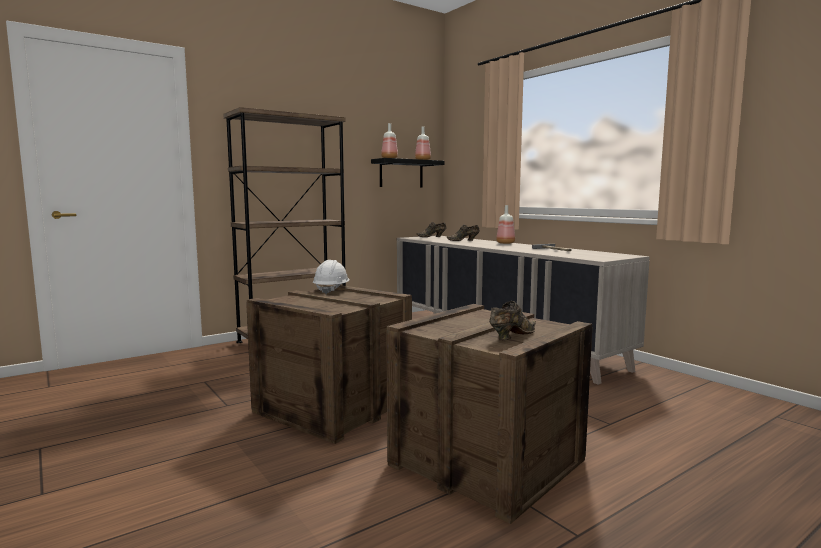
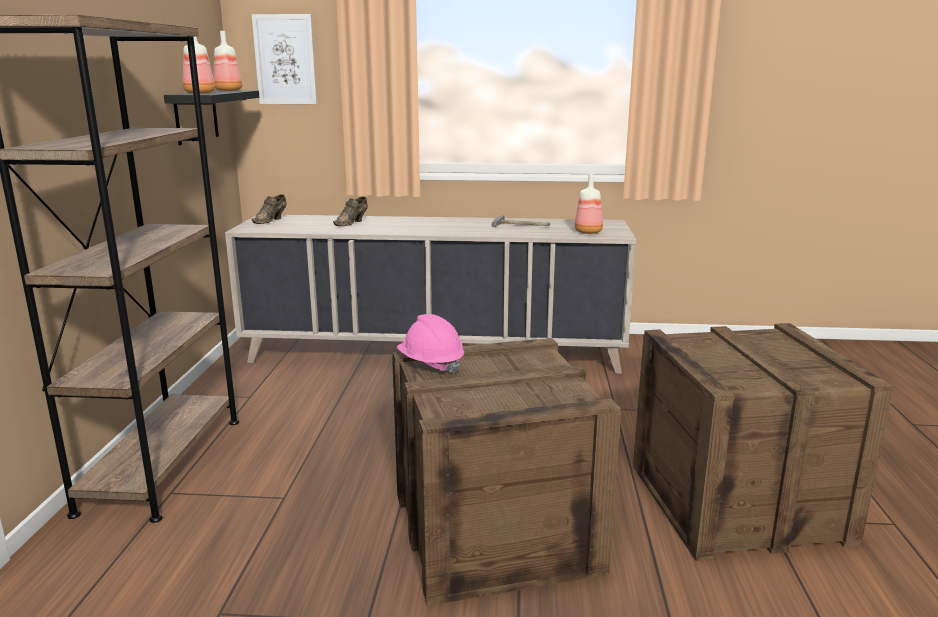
camera: 50 degrees left, 10 degrees up
(331, 290) = (431, 364): white hard hat -> pink hard hat
(466, 142) = (285, 59): none -> picture
(506, 243) = (422, 220): bottle -> bottle (589, 232)
(511, 336) = (800, 362): brown shoe -> none

